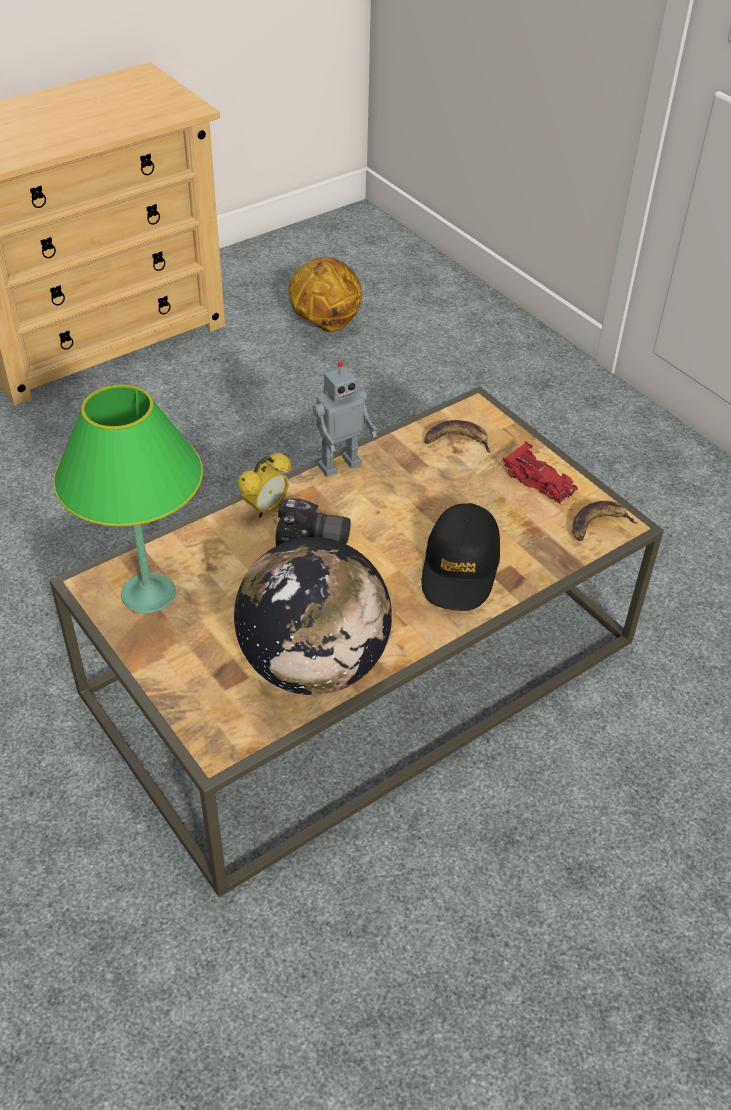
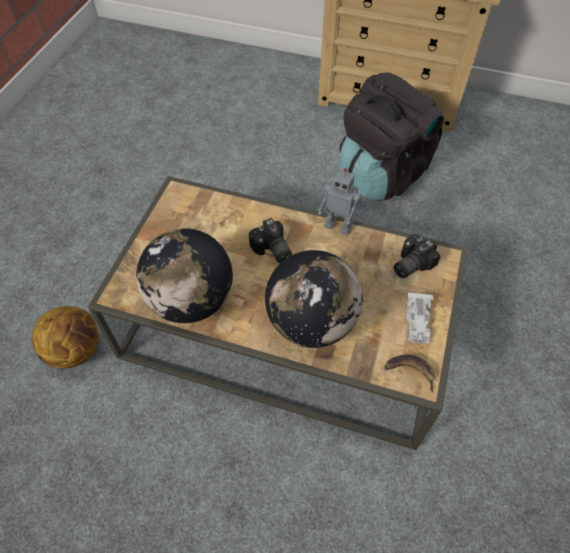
camera: 55 degrees right, 10 degrees up
(147, 593) = (186, 212): green table lamp -> none
(217, 426) = (381, 175): none -> black backpack
(266, 508) = (279, 218): alarm clock -> none
(325, 324) = (501, 165): basketball -> basketball (76, 350)
(456, 441) = (409, 264): banana -> camera
(460, 568) = (311, 323): black cap -> globe
(540, 481) = (417, 321): red toy car -> white toy car

